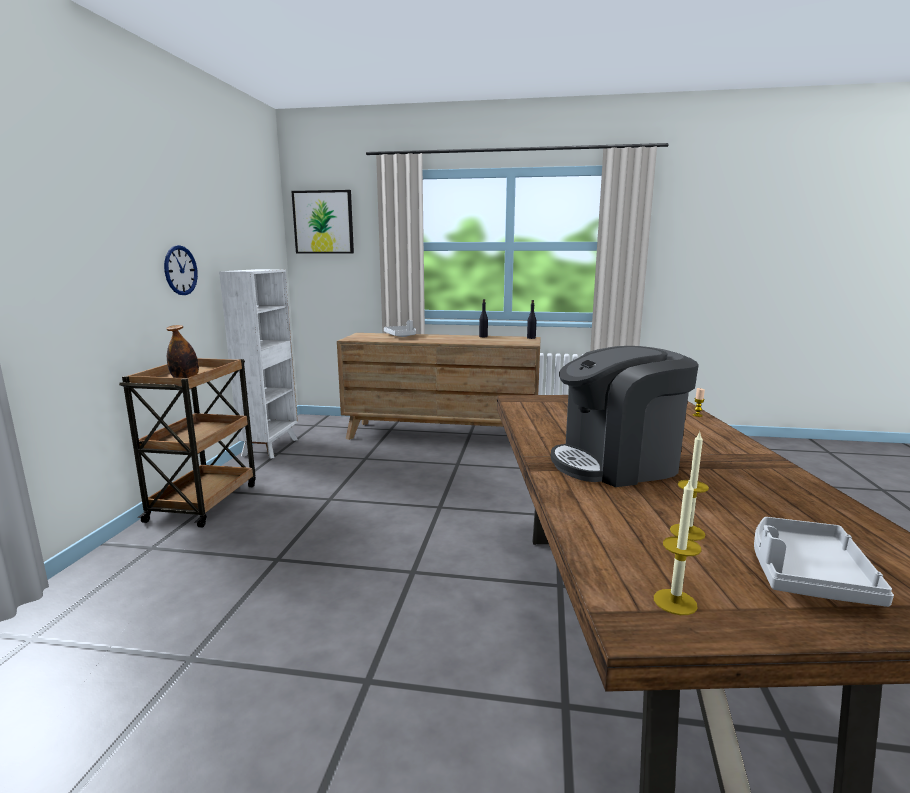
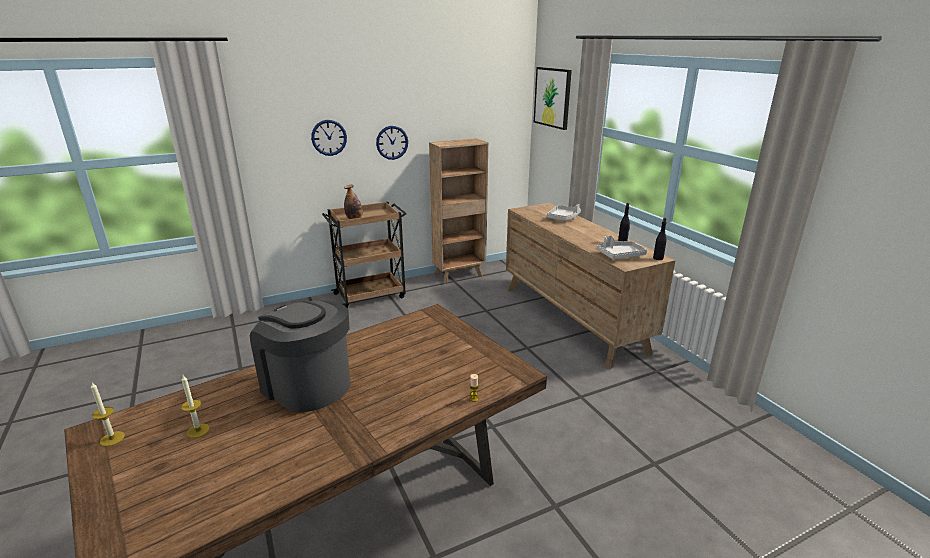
camera: 55 degrees right, 10 degrees up
(109, 256) = (329, 137): none -> wall clock
(271, 447) = (459, 275): white bookcase -> brown bookcase
(806, 574) = (151, 480): grey tray -> grey tray (620, 255)

